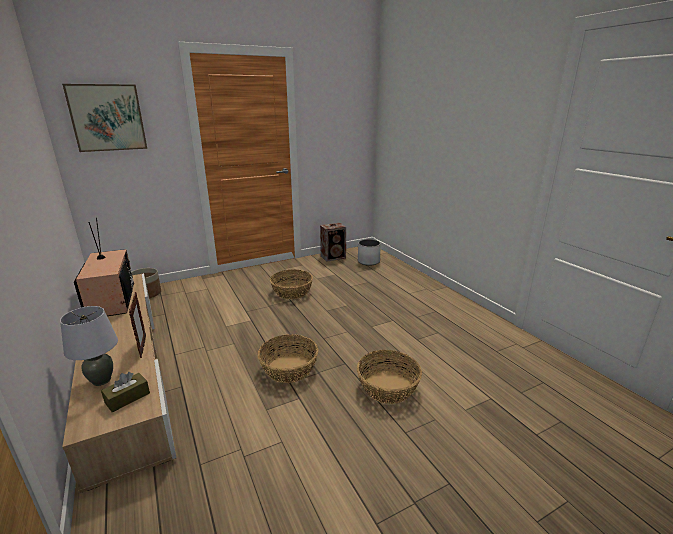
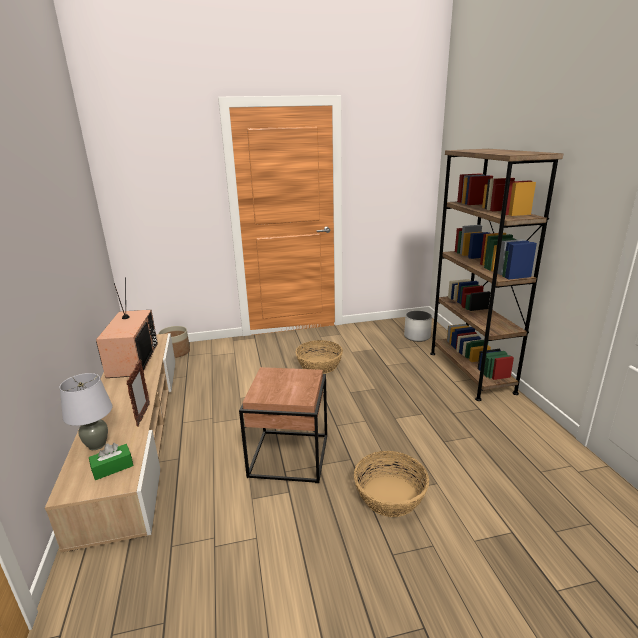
camera: 15 degrees right, 0 degrees up
(107, 118) = (147, 176): picture -> none
(127, 398) = (112, 467): brown tissue box -> green tissue box
(288, 368) = (288, 455): basket -> brown side table
(334, 257) = (378, 327): speaker -> none
(420, 284) = (470, 372): none -> brown bookcase

